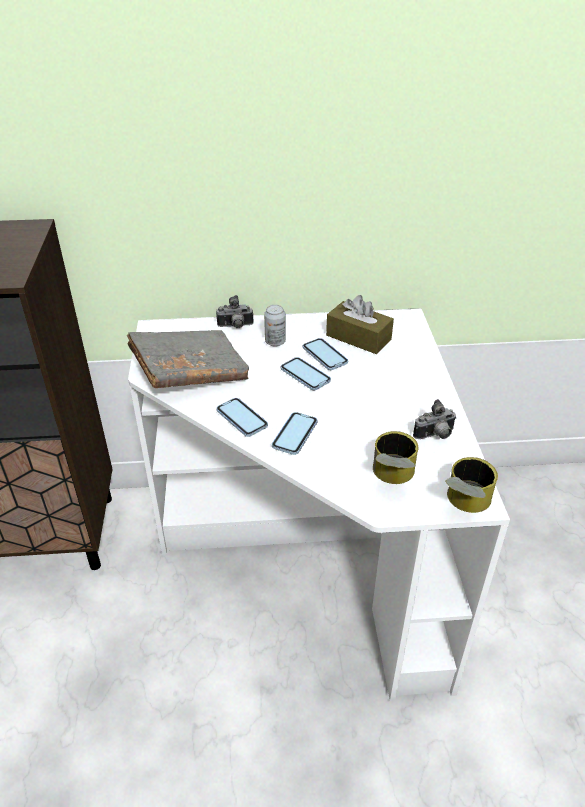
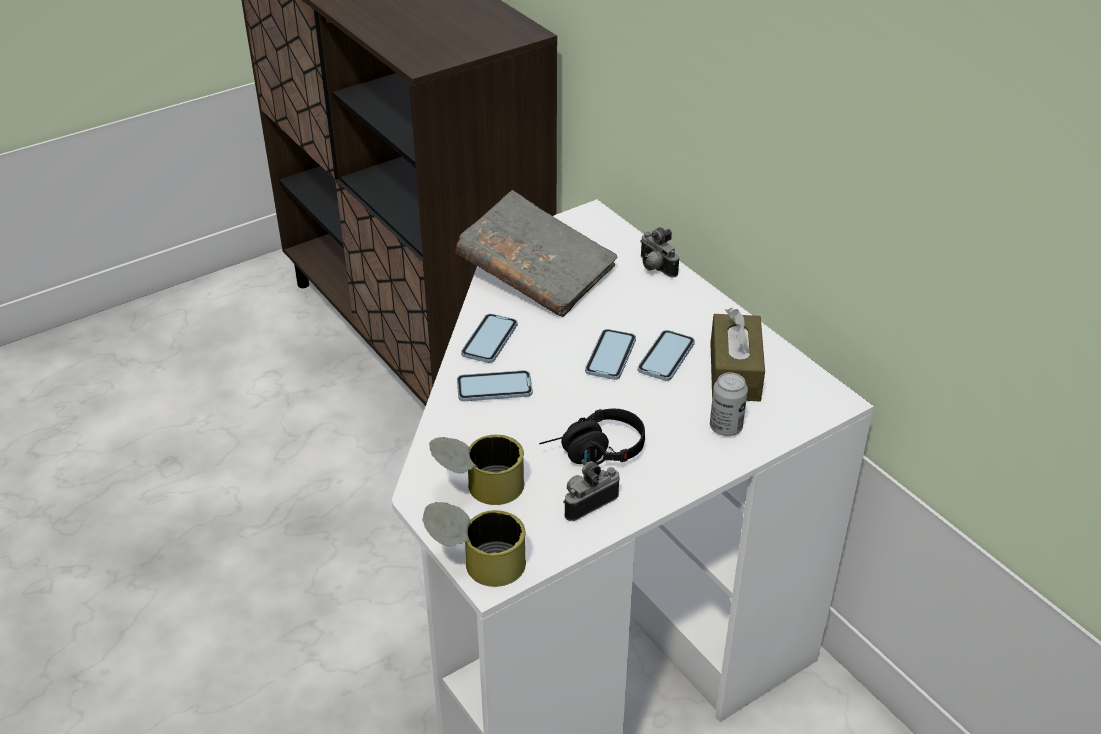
camera: 60 degrees right, 0 degrees up
(275, 342) = (655, 309): can -> can (725, 427)
(391, 416) = (593, 453): none -> black headphones
(435, 435) = (587, 502): camera -> camera turned 105 degrees clockwise

